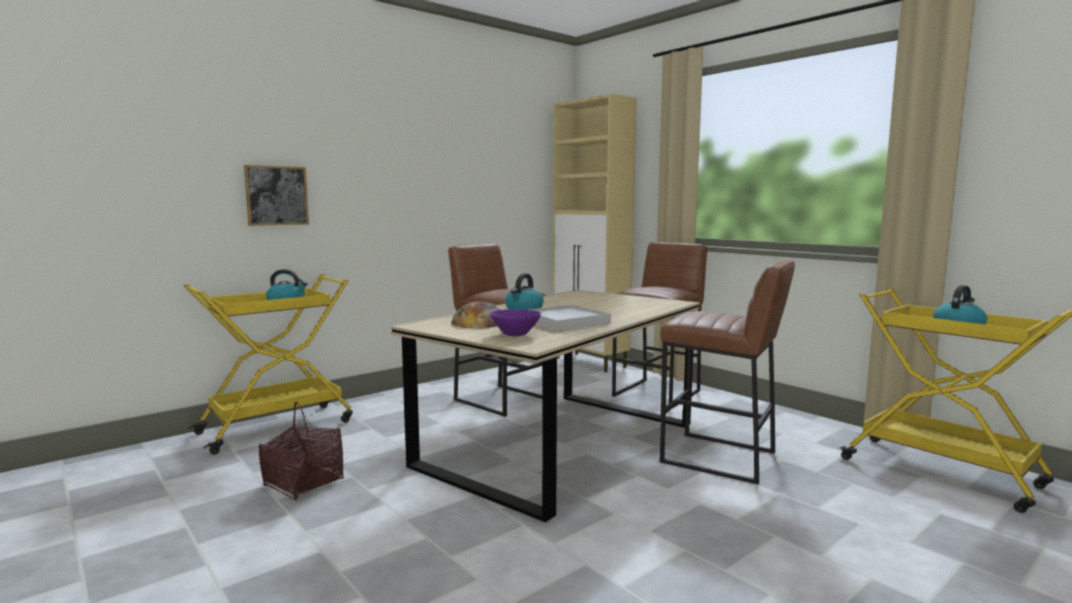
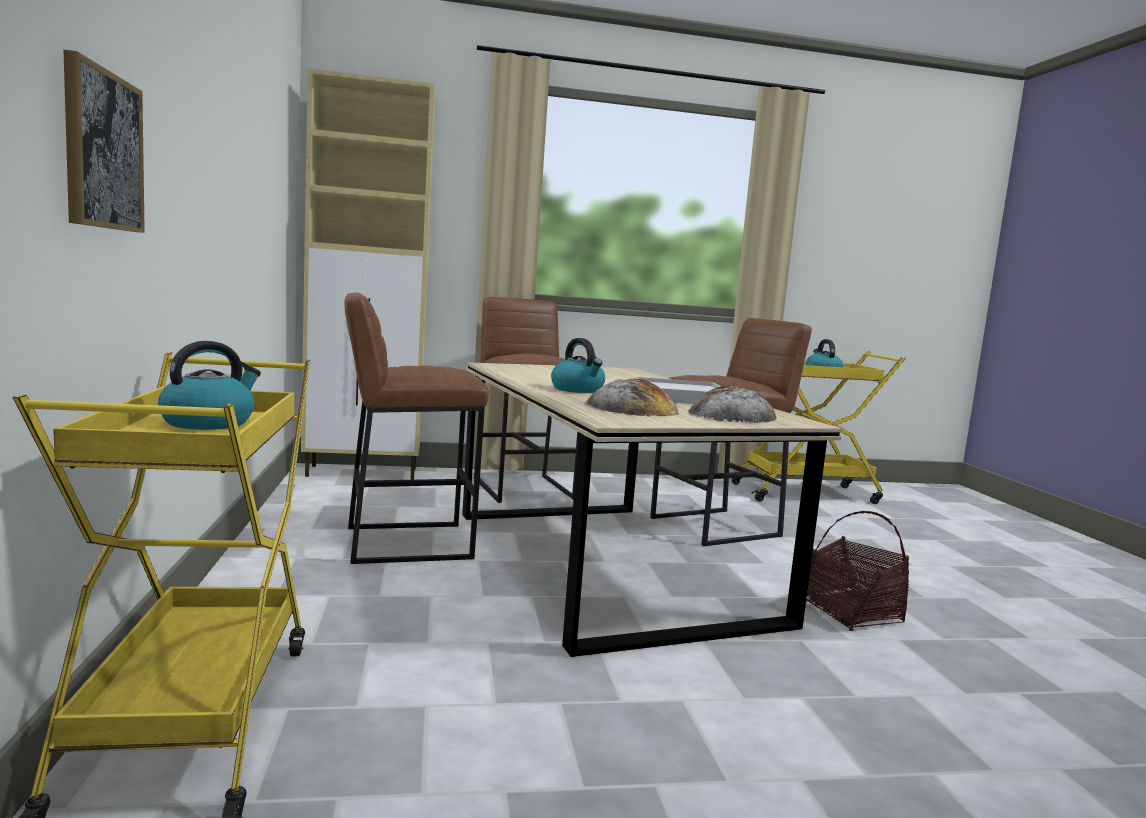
camera: 60 degrees left, 0 degrees up
(304, 483) = (538, 748): basket -> basket (851, 612)
(515, 334) = (732, 415): purple bowl -> bread

